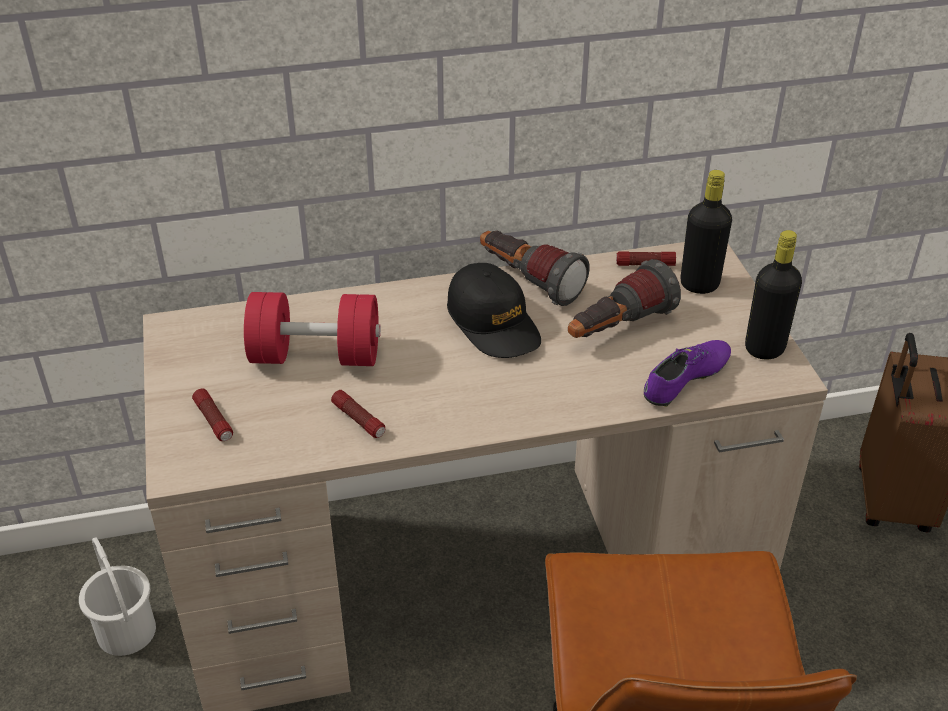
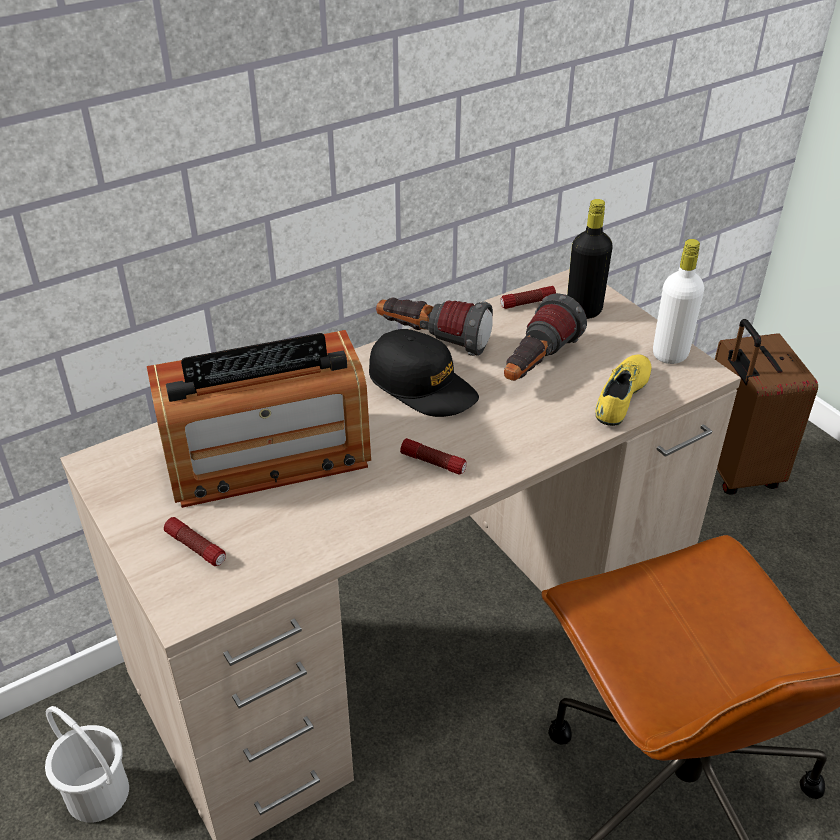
camera: 20 degrees left, 0 degrees up
(316, 356) = (267, 456): red dumbbell -> radio
(359, 420) = (345, 509): flashlight -> flashlight (433, 462)
(686, 381) = (622, 398): purple shoe -> yellow shoe
(764, 348) = (670, 354): black bottle -> white bottle

